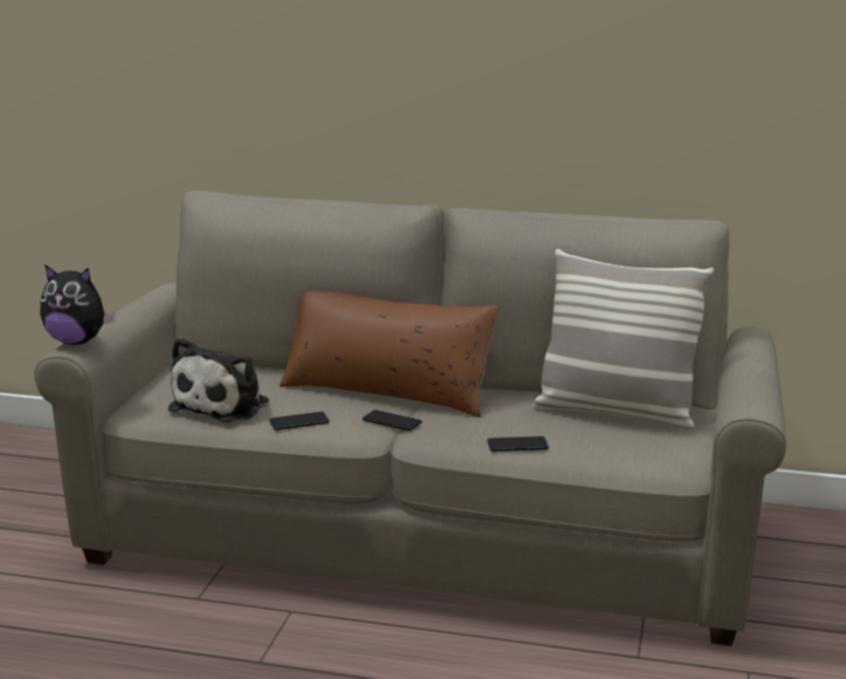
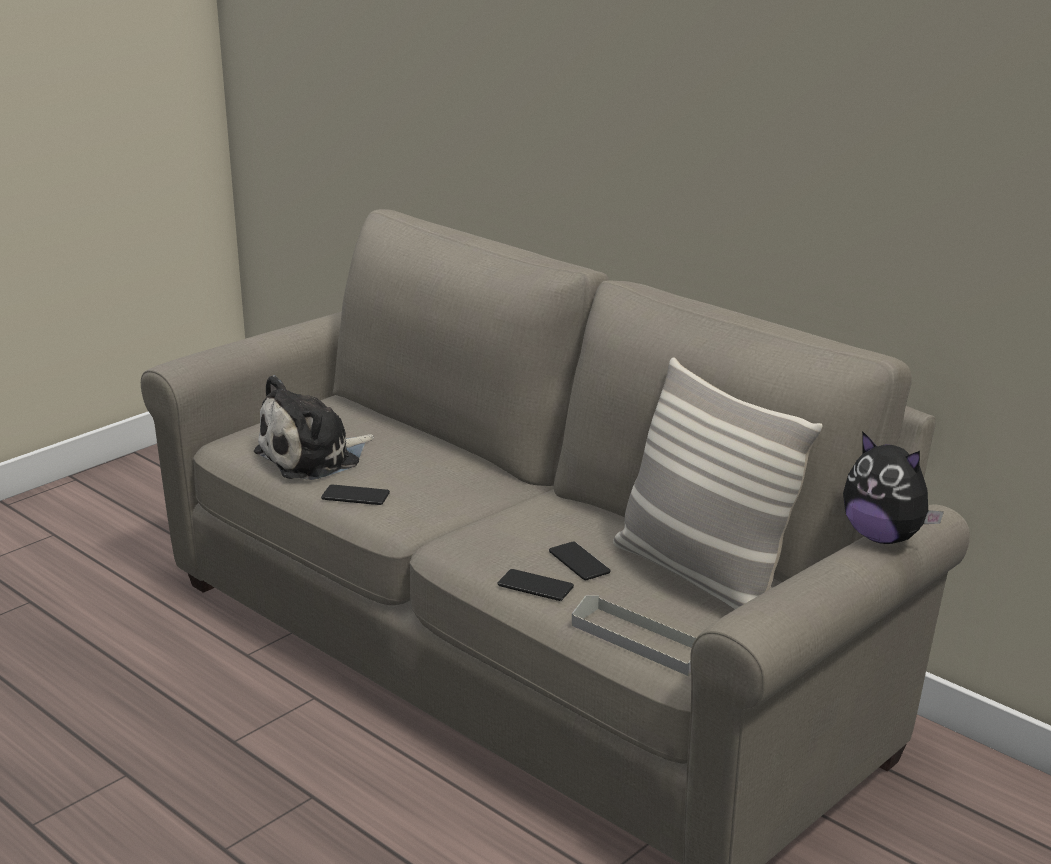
camera: 30 degrees right, 5 degrees up
(77, 342) = (189, 358): plush toy -> plush toy (884, 537)
(387, 392) = (487, 483): brown pillow -> none
(392, 421) = (444, 520): phone -> phone (579, 562)
(632, 458) = (641, 640): none -> grey tray

